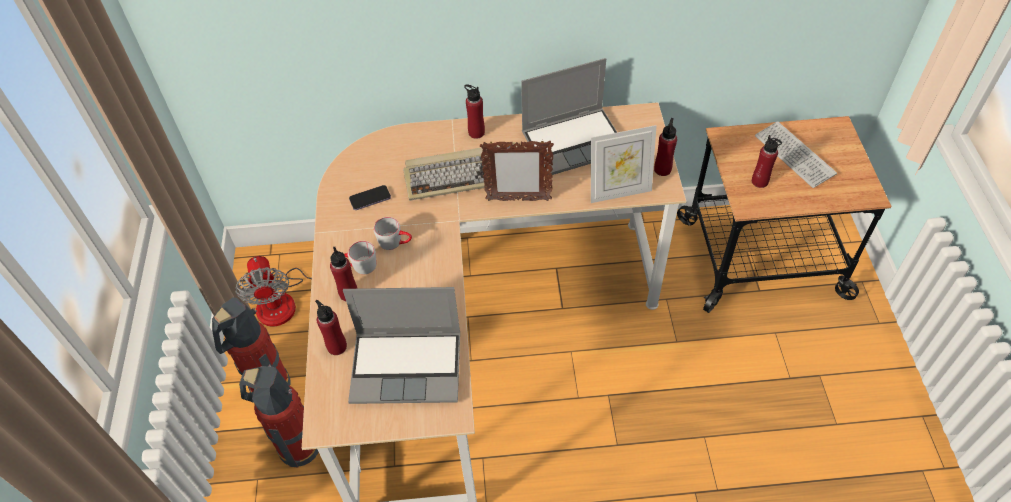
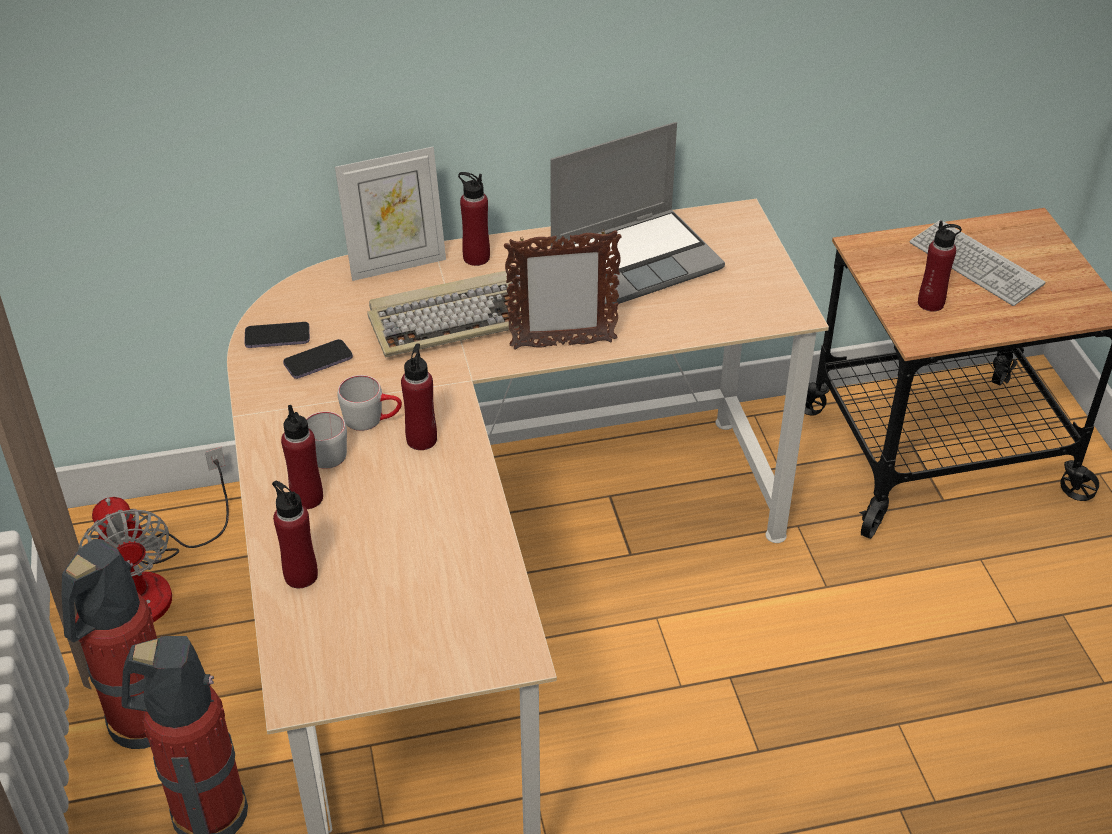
camera: 10 degrees left, 10 degrees down
(349, 180) = (277, 337): none -> phone
(408, 366) = (427, 592): laptop -> none
(619, 192) = (721, 322): picture frame -> picture frame (396, 264)
(662, 169) = (783, 287): red bottle -> red bottle (421, 439)

